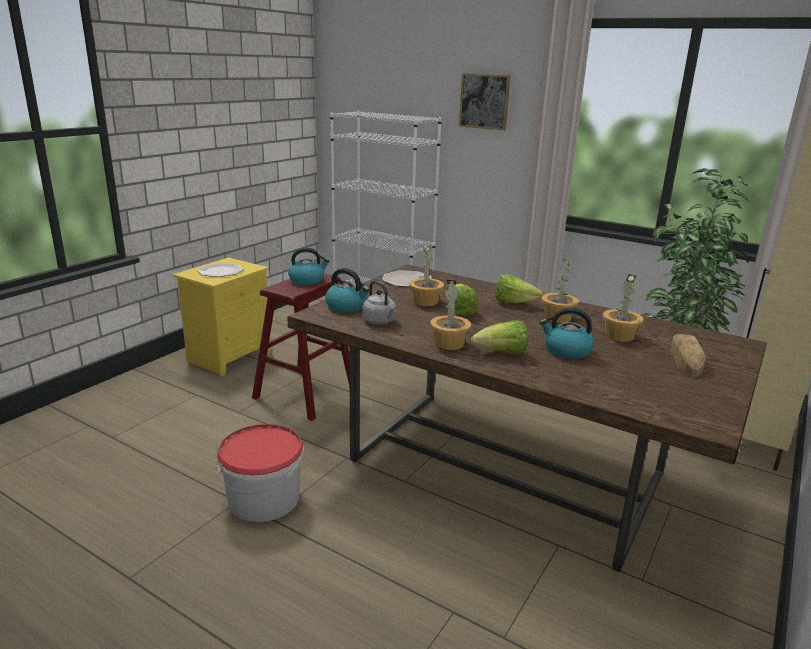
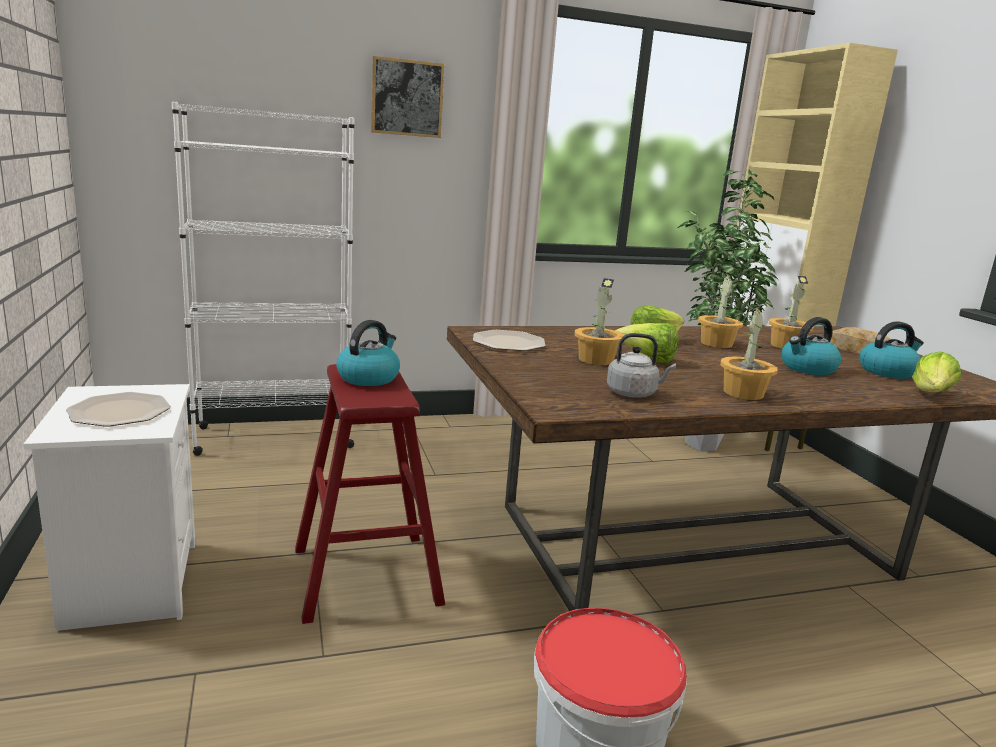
camera: 50 degrees left, 5 degrees down
(229, 356) = (130, 582): yellow nightstand -> white nightstand
(347, 306) = (554, 389): kettle -> kettle (887, 372)
(501, 353) = (792, 386): lettuce -> lettuce (931, 395)

